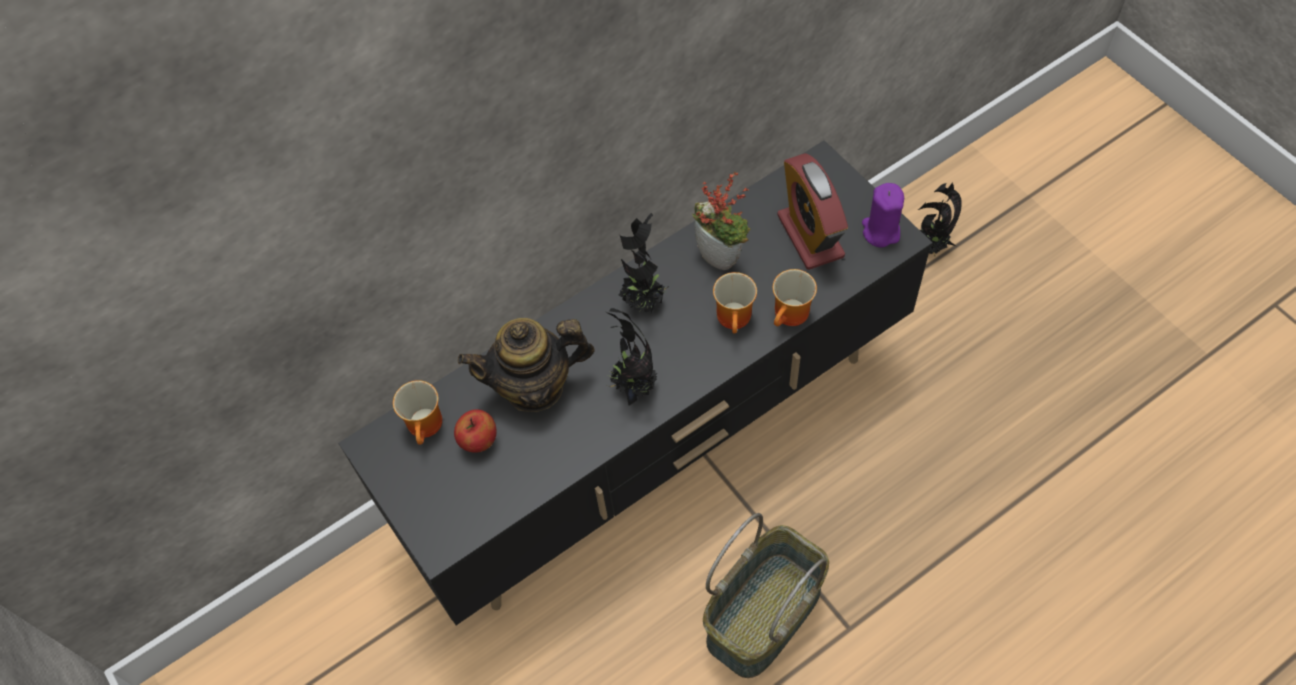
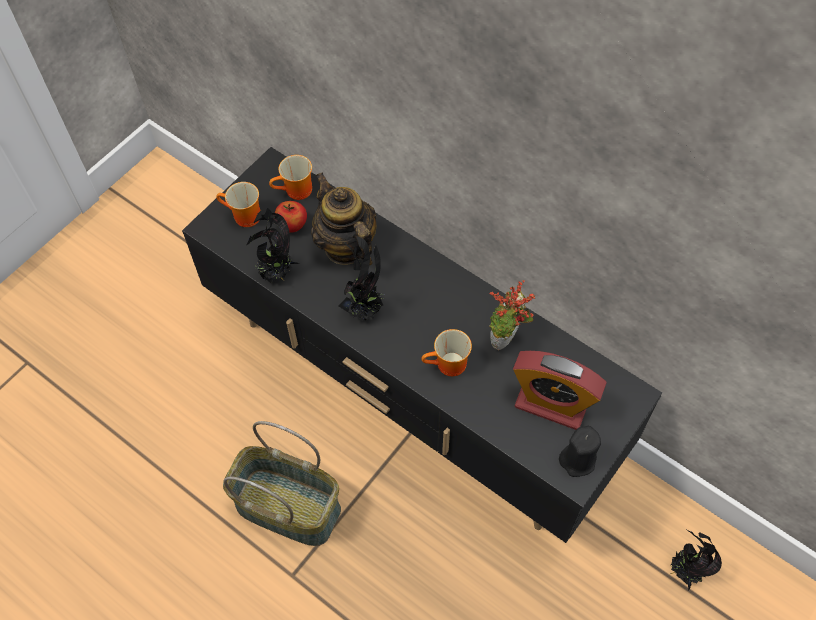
camera: 70 degrees right, 0 degrees up
(645, 302) = (443, 297): potted plant -> potted plant (276, 274)
(792, 316) = (464, 407): mug -> mug (243, 217)
(810, 236) = (551, 403): alarm clock -> alarm clock turned 120 degrees counterclockwise
(880, 231) = (578, 460): purple candle -> black candle

